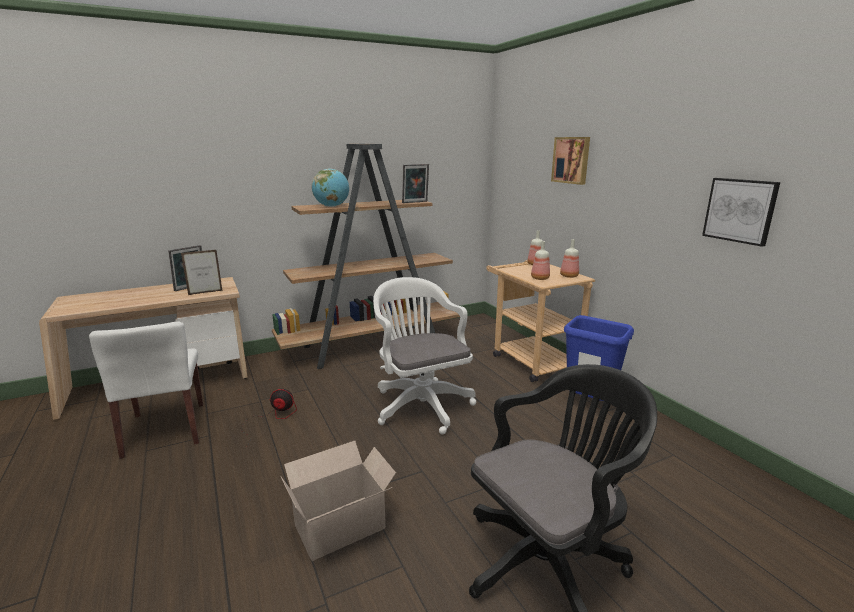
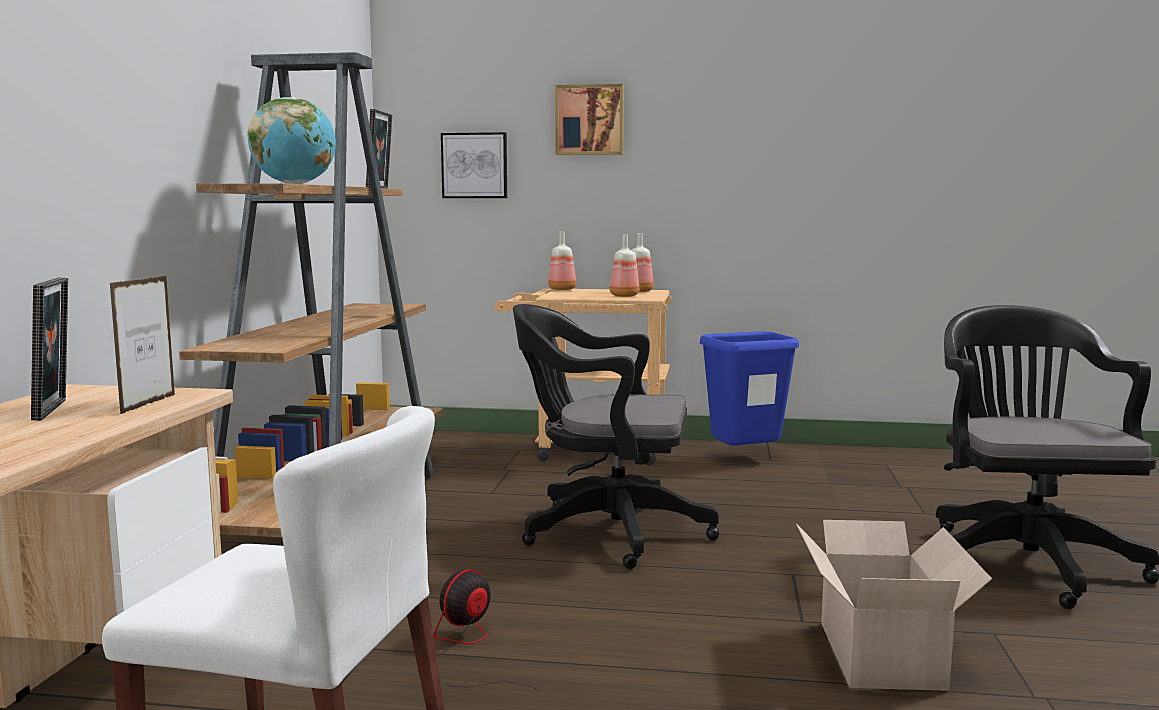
camera: 55 degrees left, 10 degrees down
(420, 403) = (606, 531): white office chair -> black office chair
(740, 210) = (865, 162): picture -> picture (474, 165)

